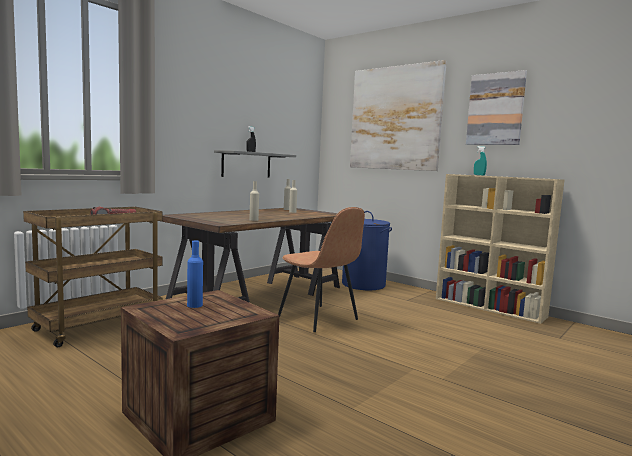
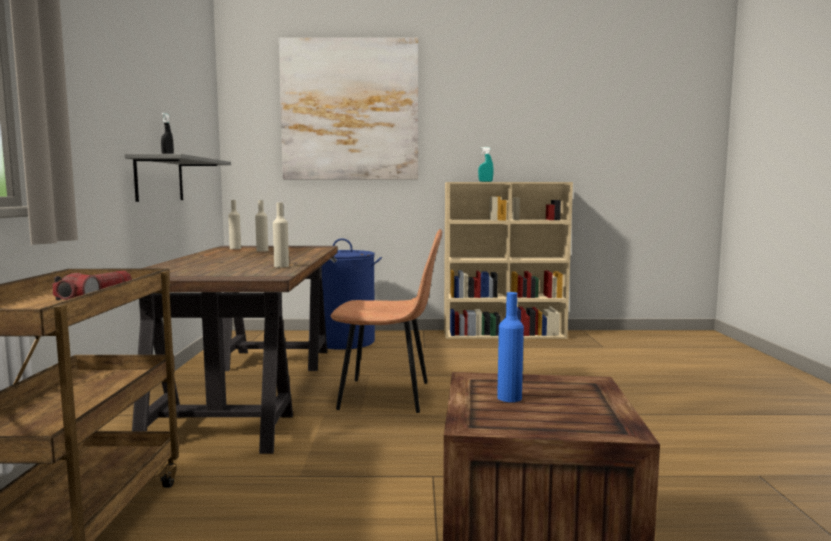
camera: 40 degrees left, 0 degrees up
(495, 109) = (484, 104): picture -> none

